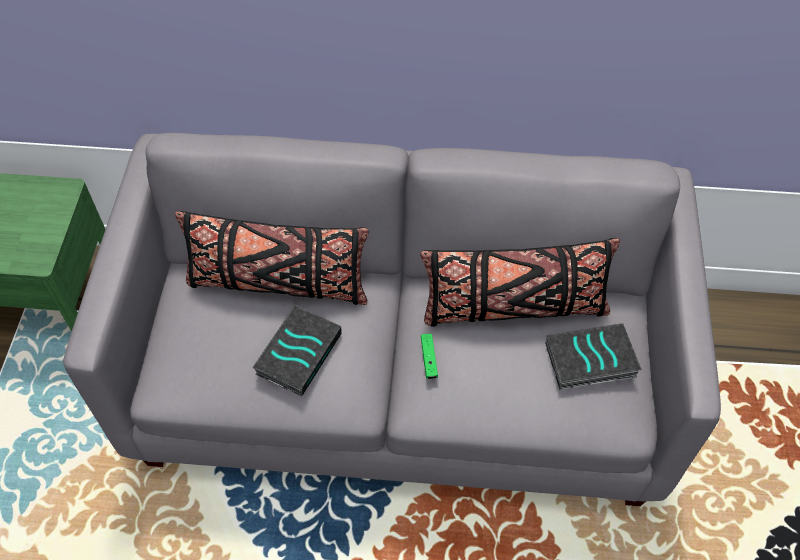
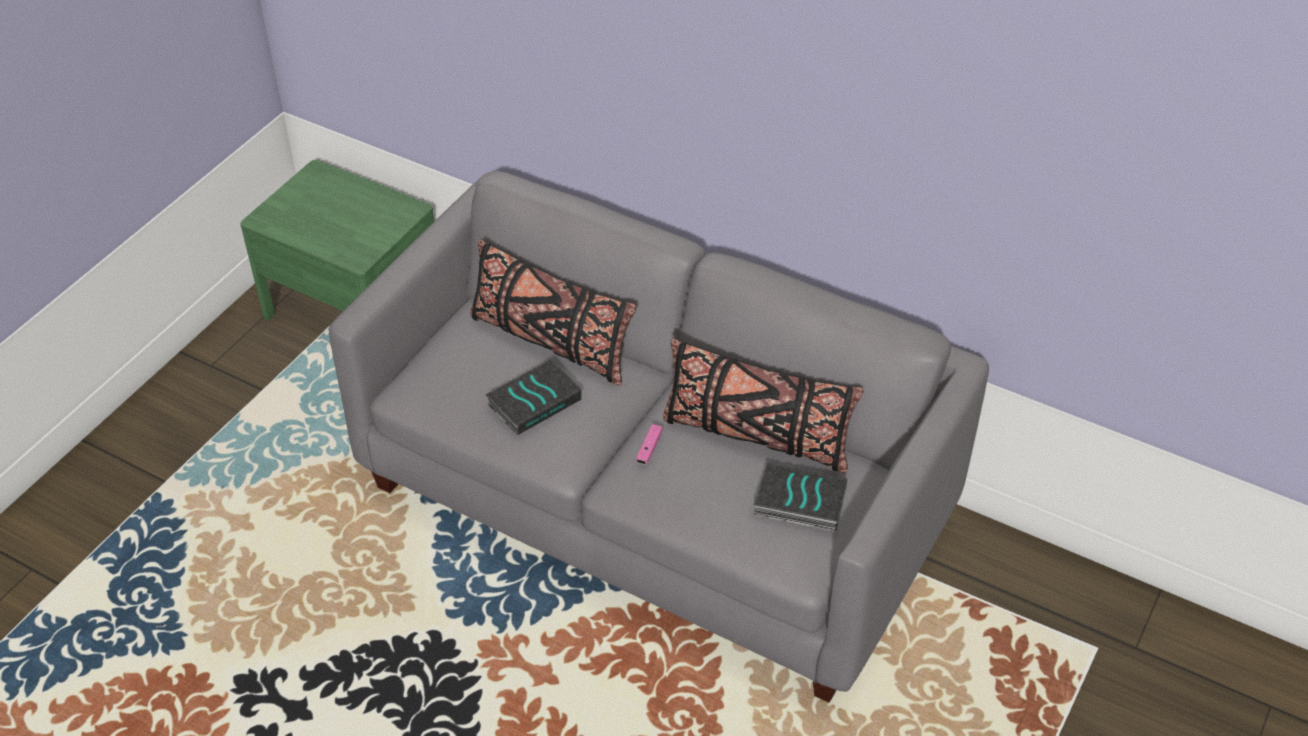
camera: 25 degrees right, 10 degrees down
(429, 359) = (649, 448): green game controller -> pink game controller

